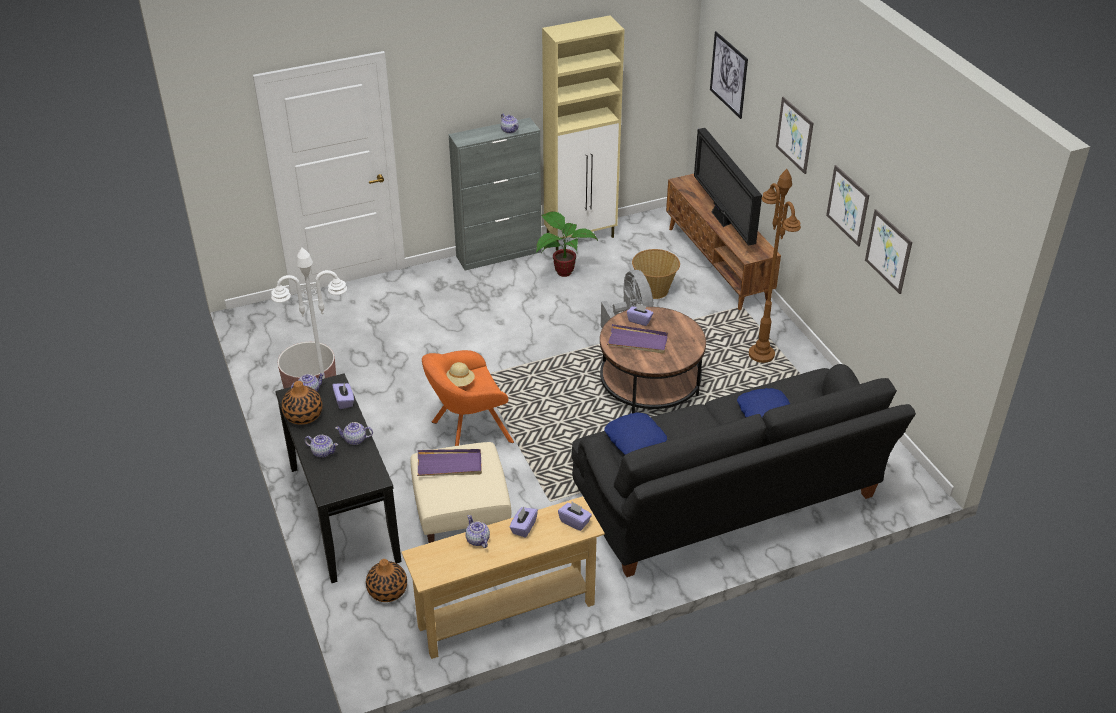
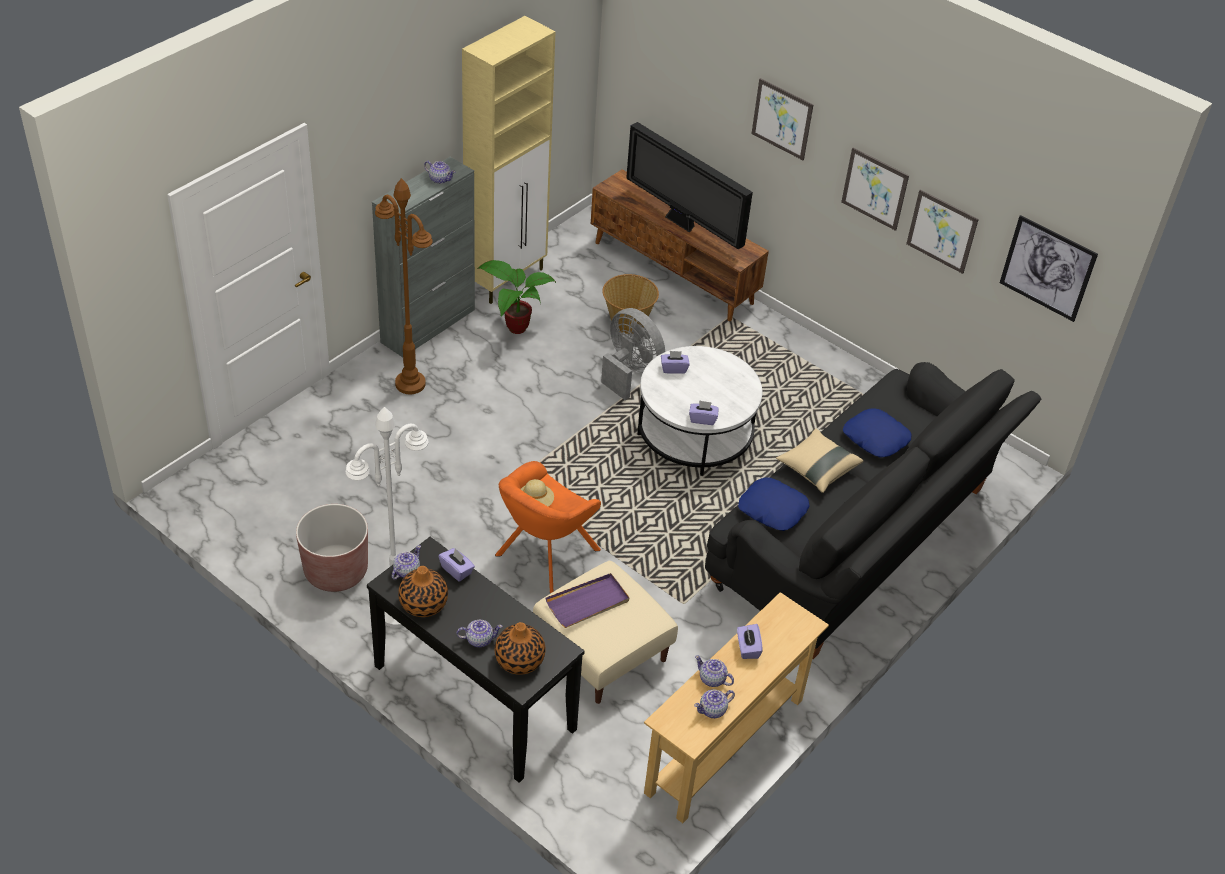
camera: 30 degrees left, 5 degrees up
(355, 440) = (504, 612): teapot -> teapot (713, 710)
(388, 590) = (585, 767): vase -> vase (519, 659)
(574, 522) = (792, 623): purple tissue box -> purple tissue box (702, 419)
(638, 341) = (688, 394): purple tray -> none
(650, 383) = (695, 434): brown coffee table -> white coffee table
(696, 421) = (817, 469): none -> beige pillow
(728, 74) = (662, 57): picture -> picture (1047, 268)
(761, 354) = (783, 366): brown floor lamp -> brown floor lamp (410, 383)

